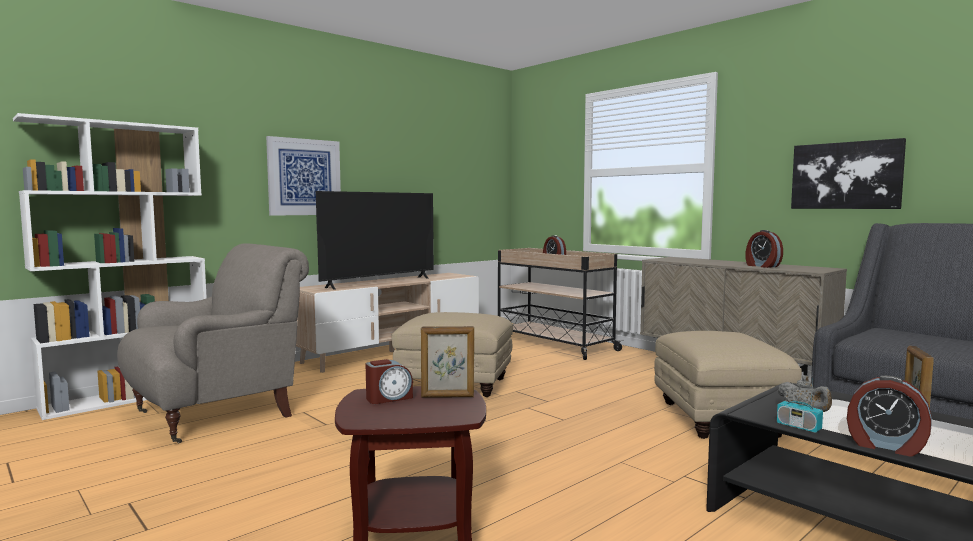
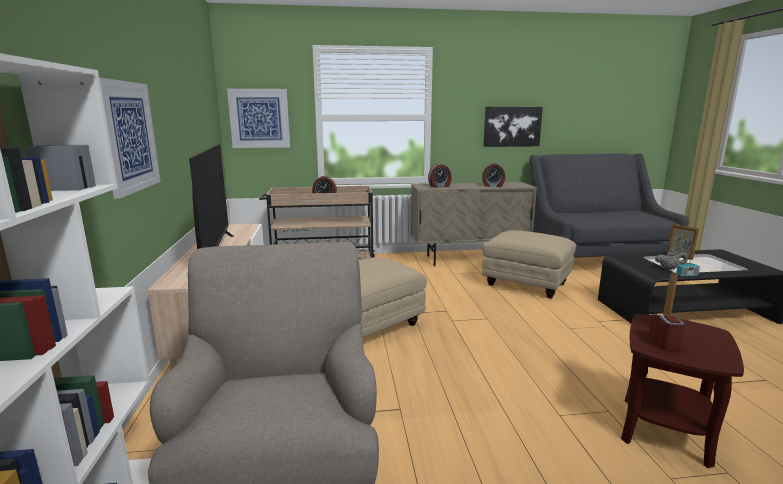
camera: 55 degrees left, 10 degrees up
(538, 176) = (259, 118): none -> picture
(886, 446) = (717, 272): alarm clock -> alarm clock (439, 186)

